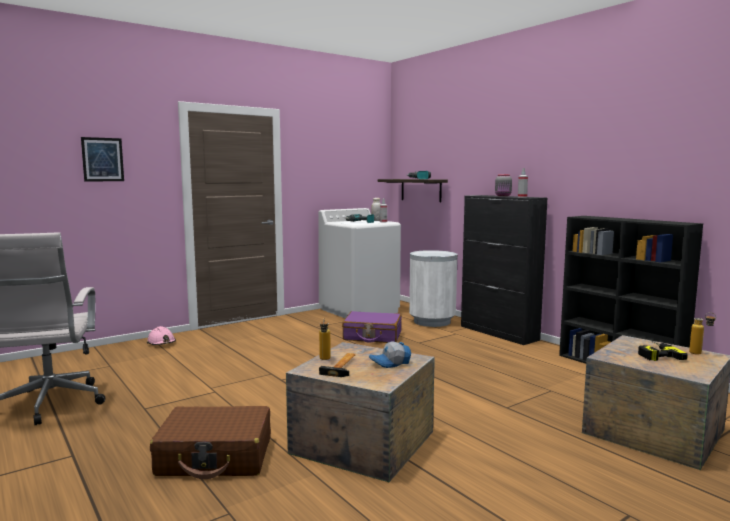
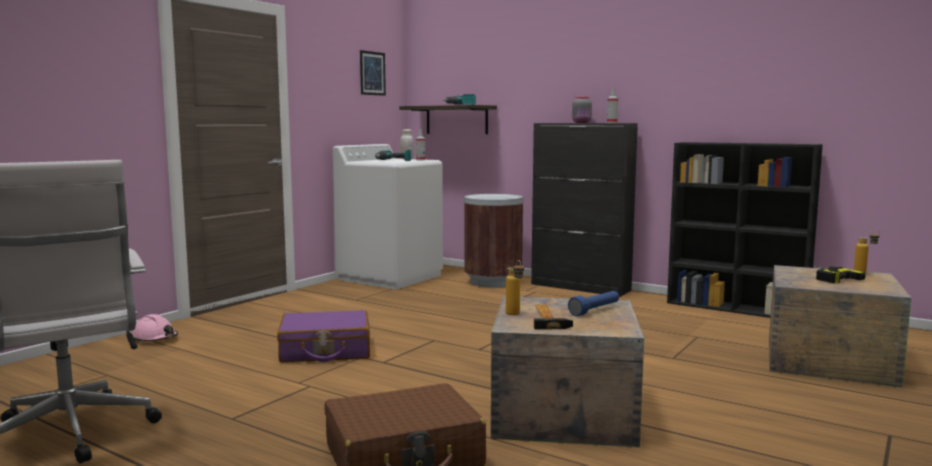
camera: 20 degrees left, 0 degrees up
(102, 159) = (54, 64): picture -> picture (372, 73)
(372, 336) = (440, 303): purple suitcase -> purple suitcase (325, 351)
(390, 363) = (595, 310): cap -> blue flashlight
(432, 321) = (492, 282): white trash can -> brown trash can

